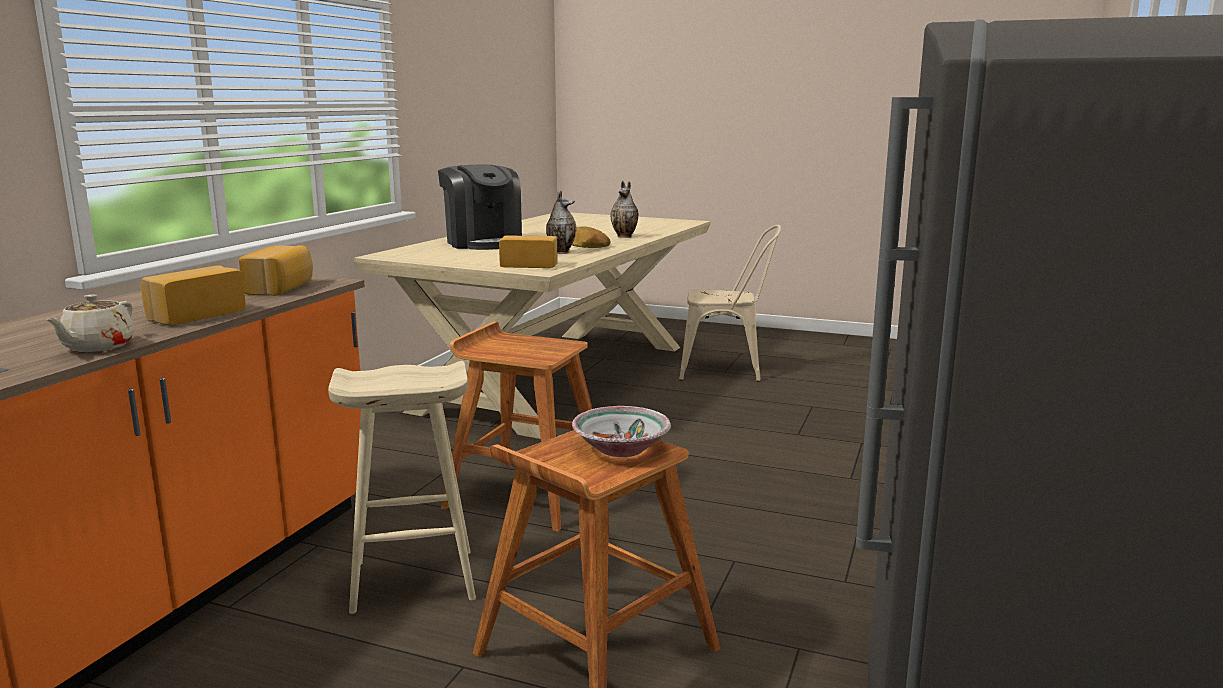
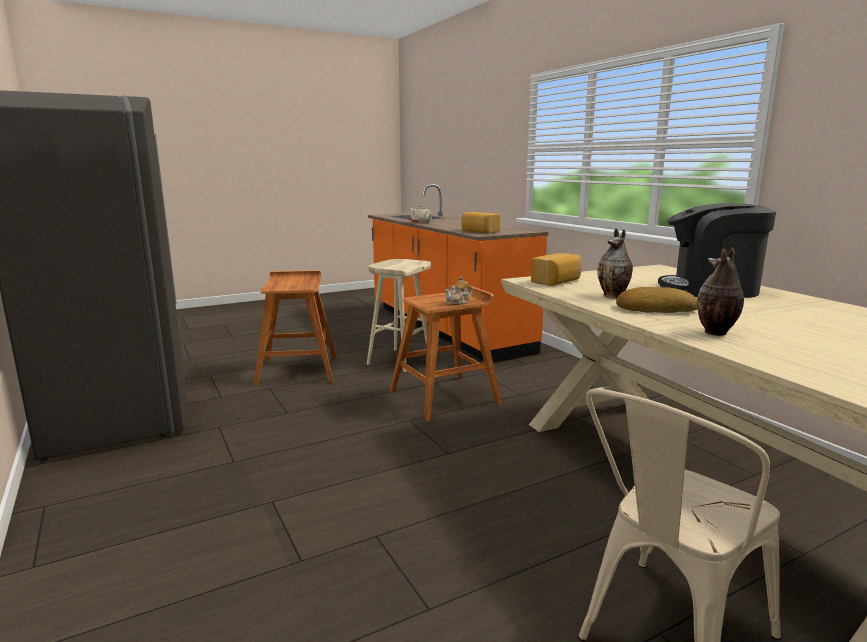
camera: 130 degrees right, 0 degrees up
(194, 315) = (447, 226): bread -> none
(529, 340) = (458, 302): none -> teapot
(620, 449) = (286, 286): bowl -> none

